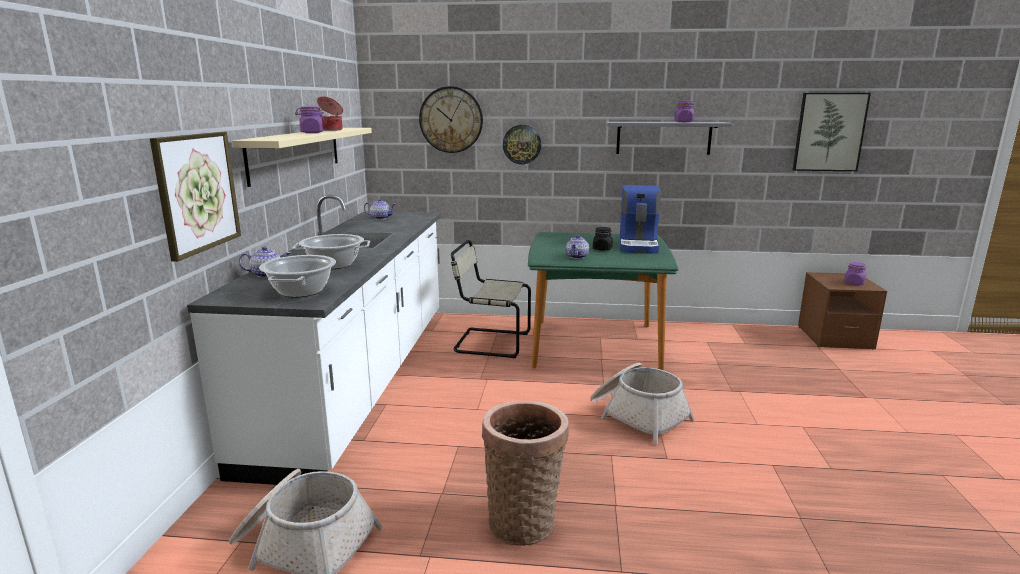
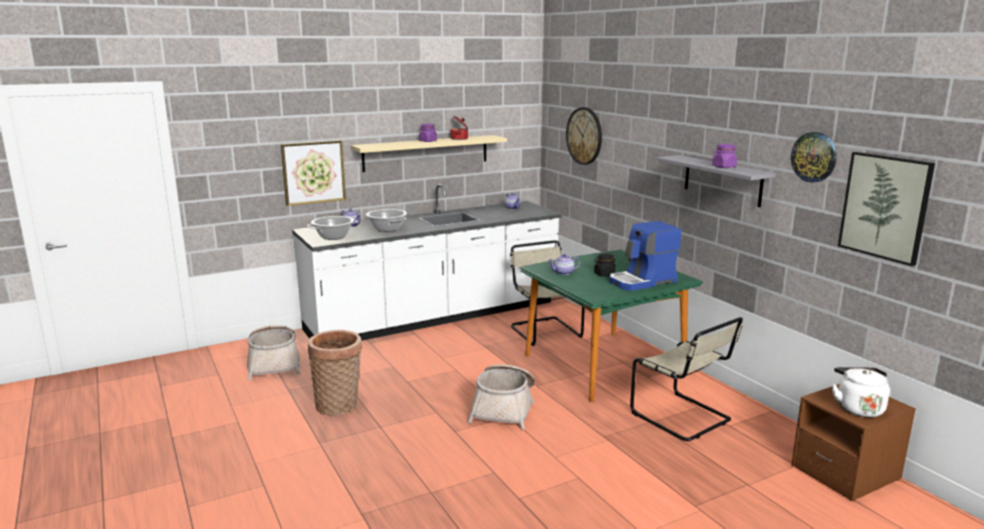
camera: 55 degrees right, 0 degrees up
(522, 144) = (623, 165): wall clock -> wall clock (814, 157)
(721, 352) = (683, 418): none -> beige chair
(854, 283) = (857, 408): purple jar -> white kettle

